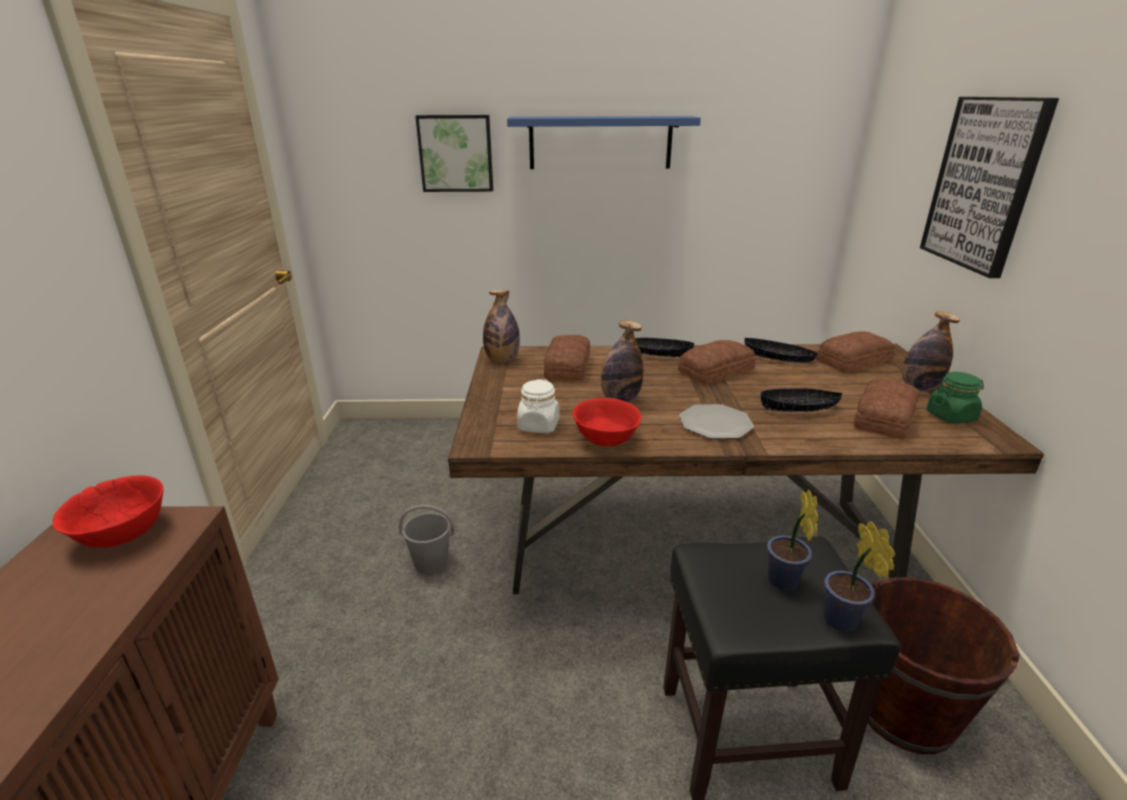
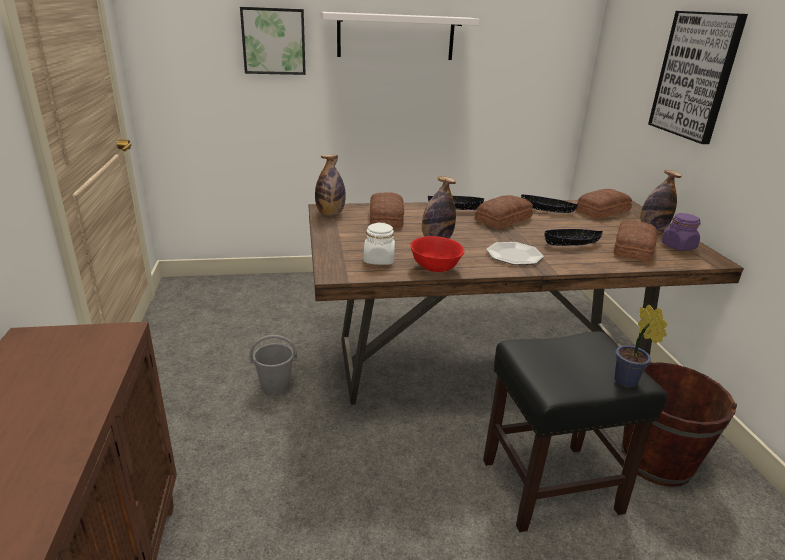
camera: 10 degrees left, 0 degrees up
(122, 534) = (70, 344): red bowl -> none
(600, 143) = (396, 36): blue shelf -> white shelf
(783, 584) = (582, 362): potted plant -> none
(951, 416) = (678, 246): green jar -> purple jar

